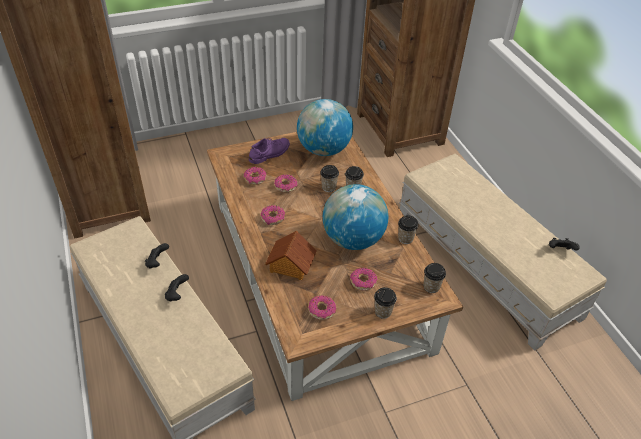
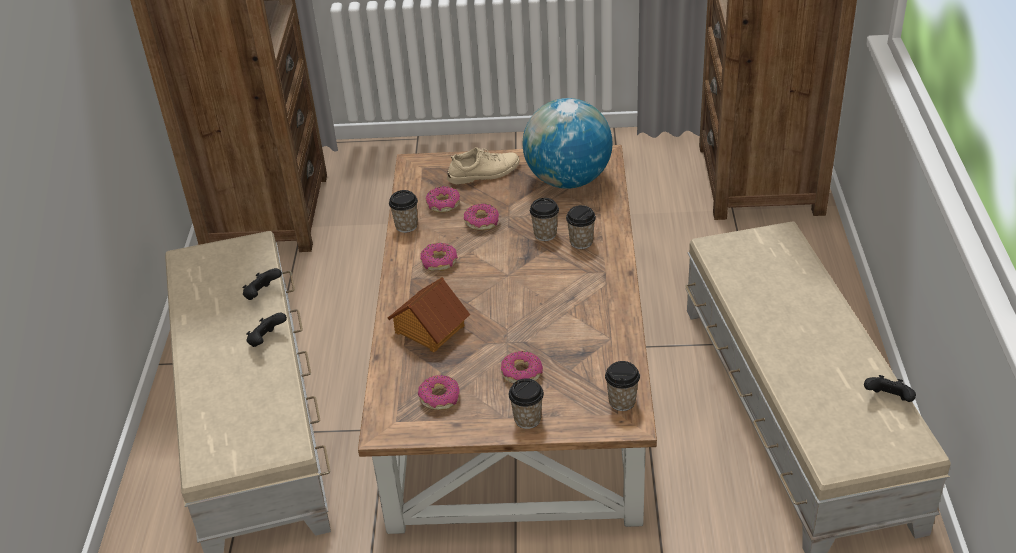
camera: 25 degrees right, 5 degrees down
(269, 153) = (484, 173): purple shoe -> beige shoe
(353, 239) = (540, 312): globe -> none
(405, 238) = (622, 327): cup -> cup (406, 226)

